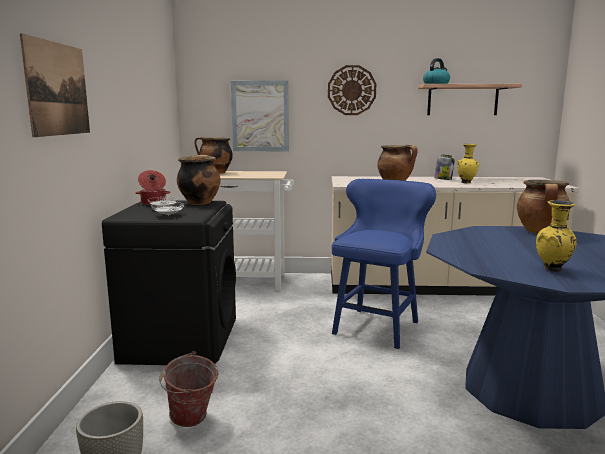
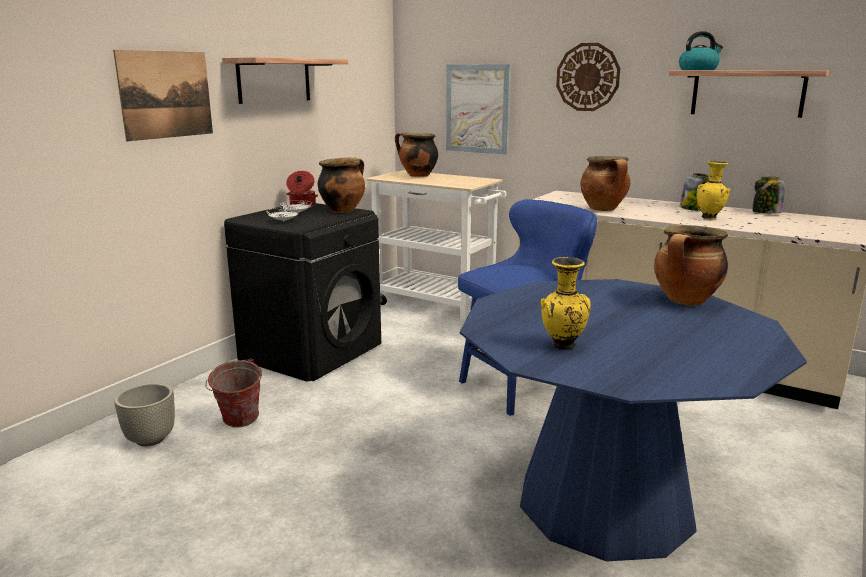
camera: 30 degrees right, 5 degrees up
(121, 84) = (274, 80): none -> shelf
(484, 178) = (766, 213): none -> jar

